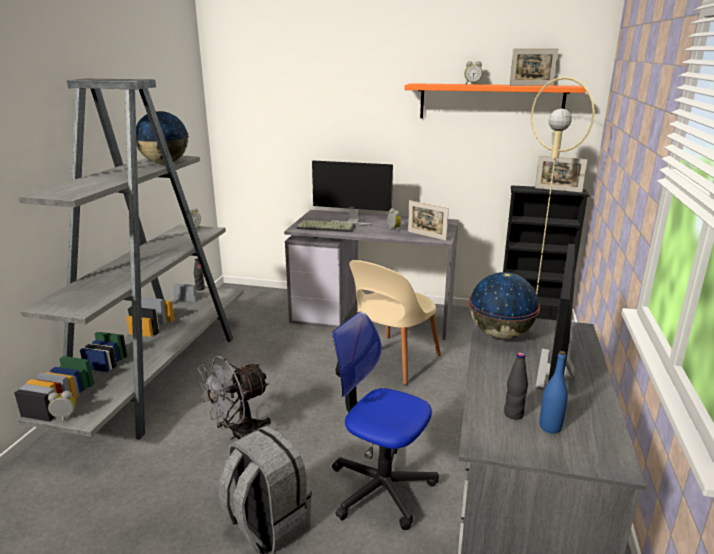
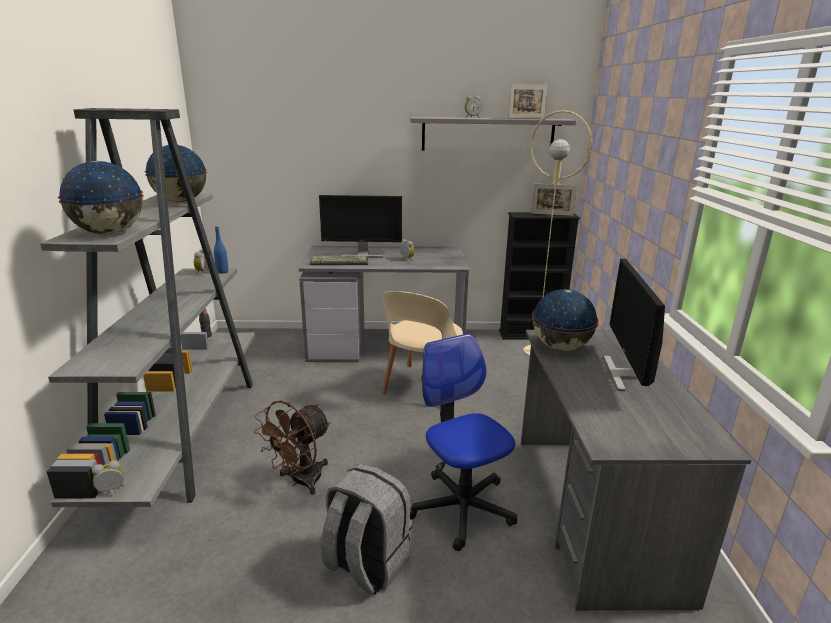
camera: 15 degrees left, 0 degrees up
(77, 190) = (109, 233): none -> globe
(238, 436) = (300, 481): grey fan -> brown fan
(381, 487) = (462, 508): office chair -> office chair turned 45 degrees clockwise
(426, 236) = (441, 263): picture frame -> none
(491, 102) = (488, 134): orange shelf -> grey shelf
(513, 414) = (614, 416): black bottle -> none
(550, 427) = (650, 423): blue bottle -> blue bottle (222, 272)

